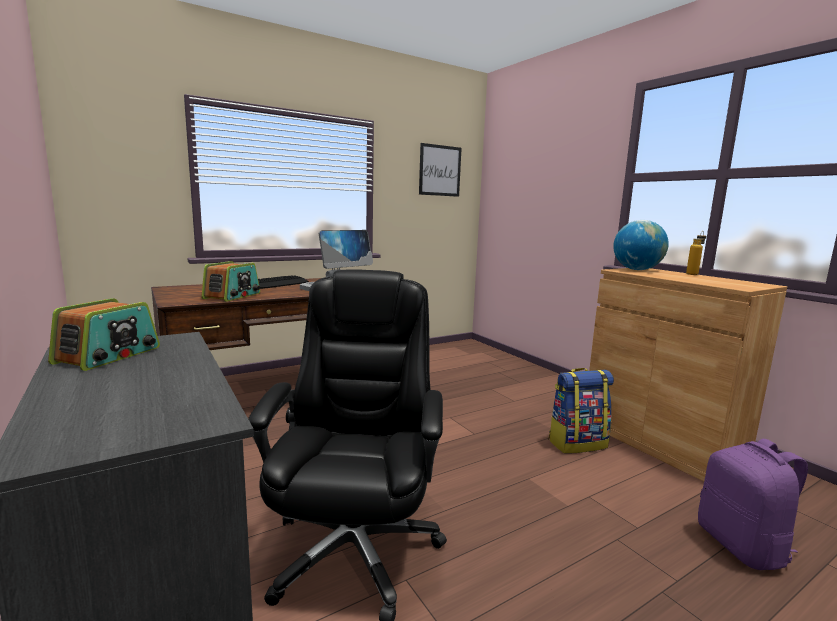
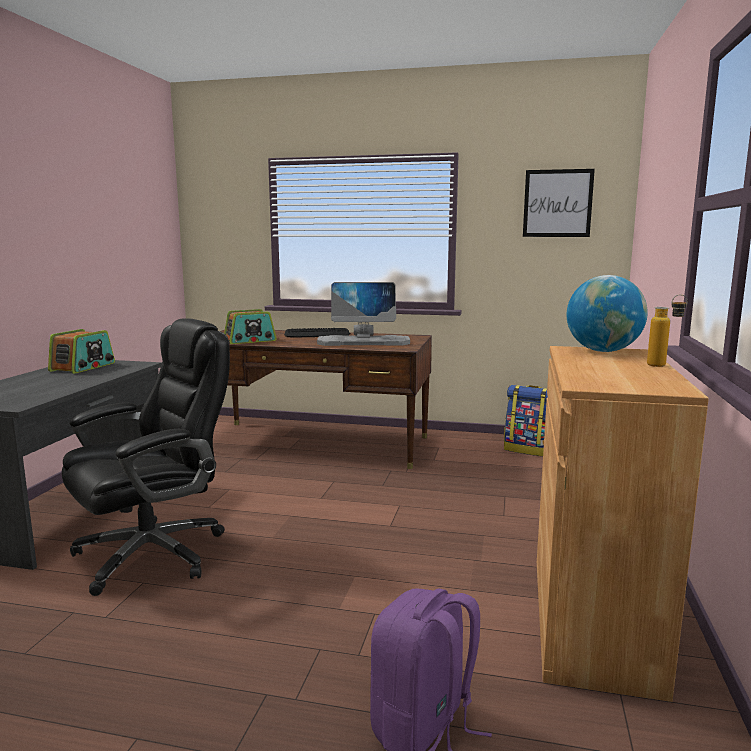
camera: 45 degrees right, 0 degrees up
(109, 355) = (83, 367): radio -> radio turned 45 degrees counterclockwise
(577, 443) = (476, 575): backpack -> backpack (528, 450)

